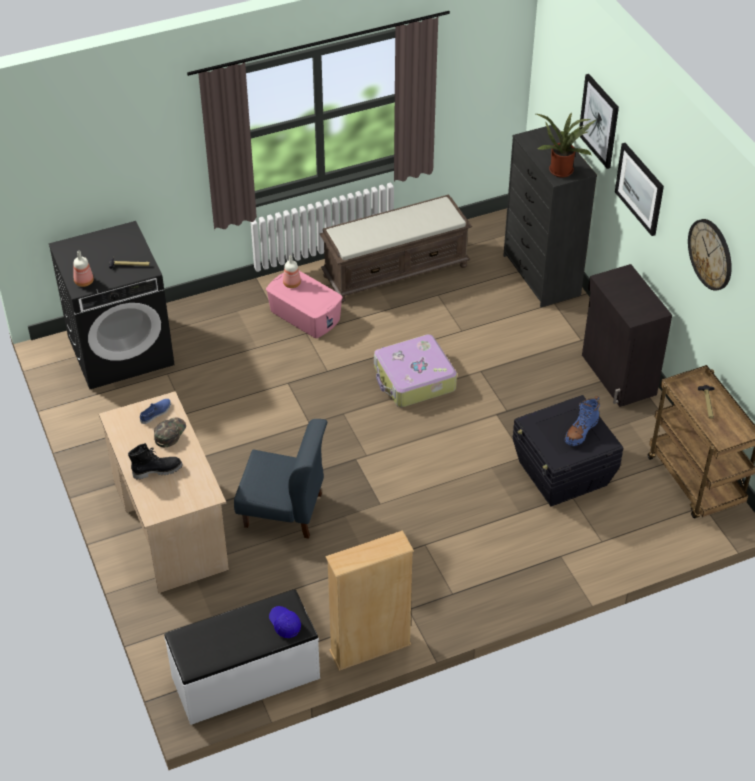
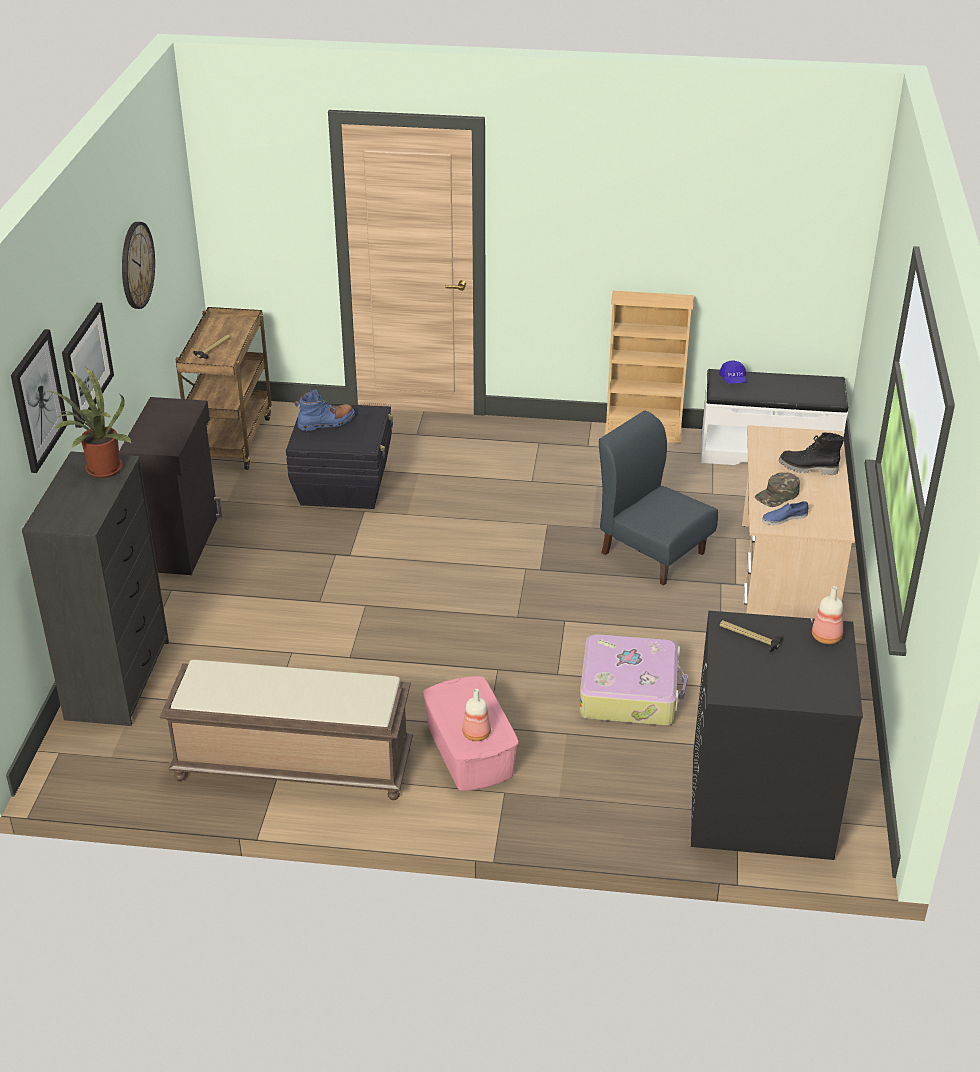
camera: 150 degrees left, 10 degrees down
(414, 380) = (404, 621): suitcase -> suitcase (630, 692)

